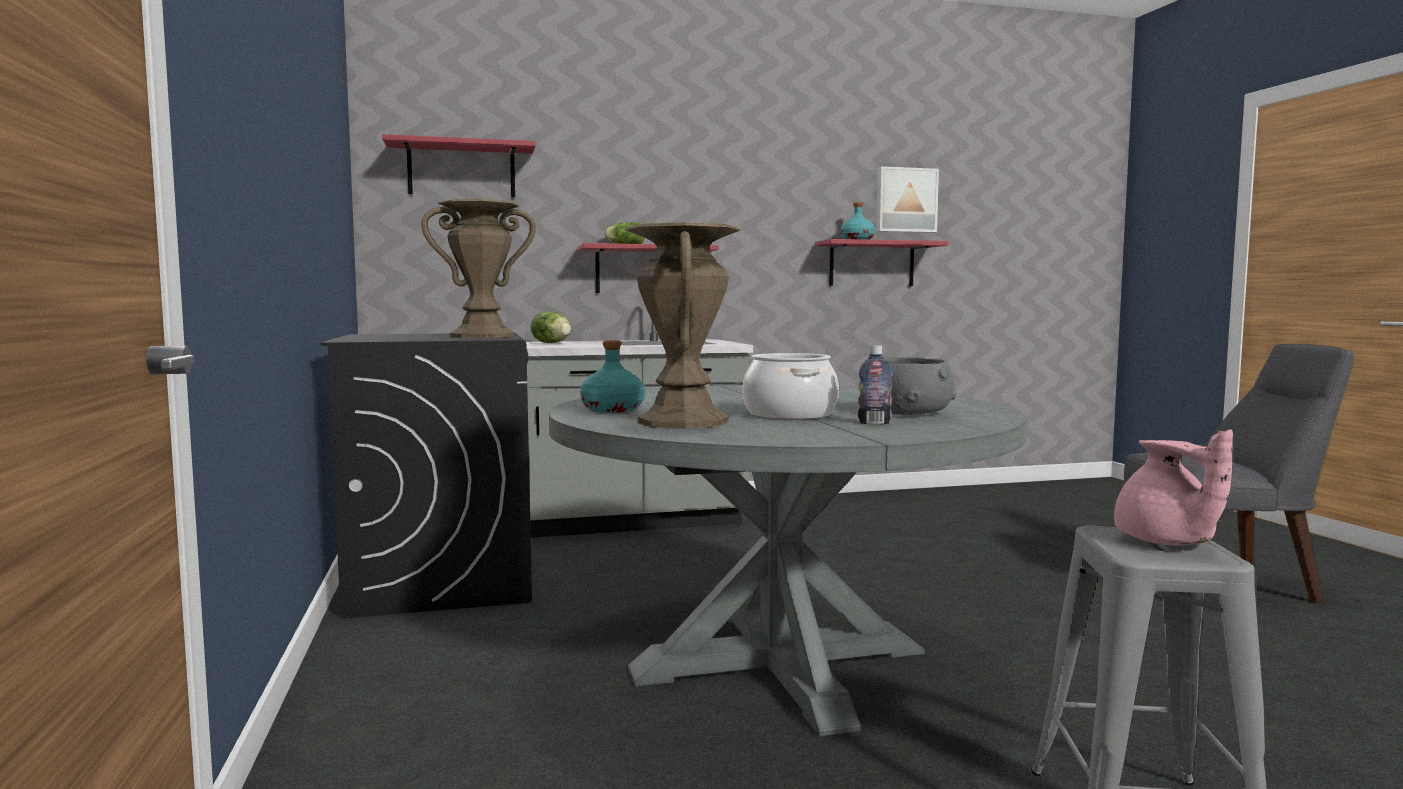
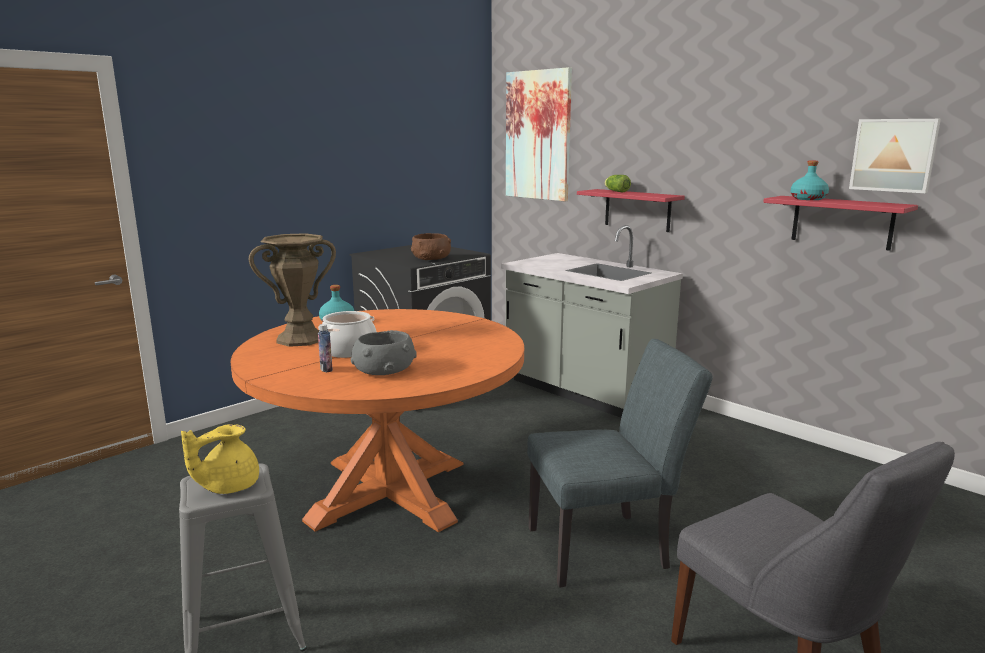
camera: 60 degrees right, 10 degrees up
(461, 170) = (538, 135): red shelf -> picture
(482, 336) = (432, 258): brown vase -> brown bowl
(552, 343) = (552, 259): lettuce -> none
(779, 661) = (389, 491): grey dining table -> orange dining table
(1009, 590) = (607, 547): none -> grey chair
(1166, 542) = (228, 486): pink teapot -> yellow teapot

